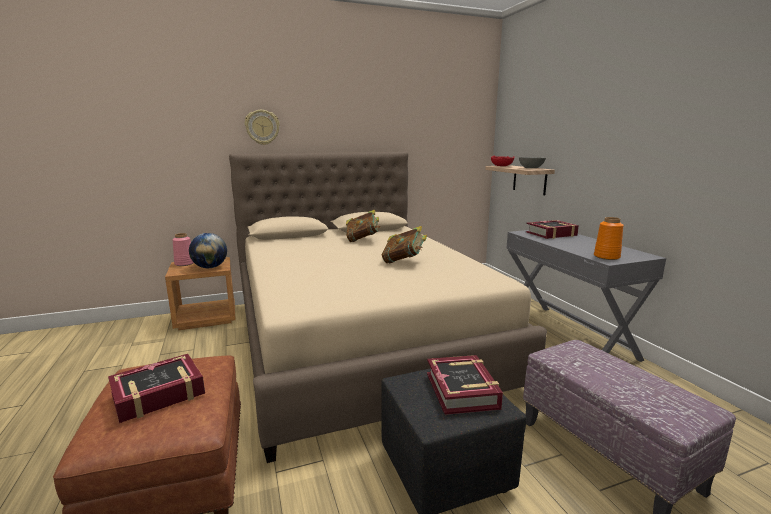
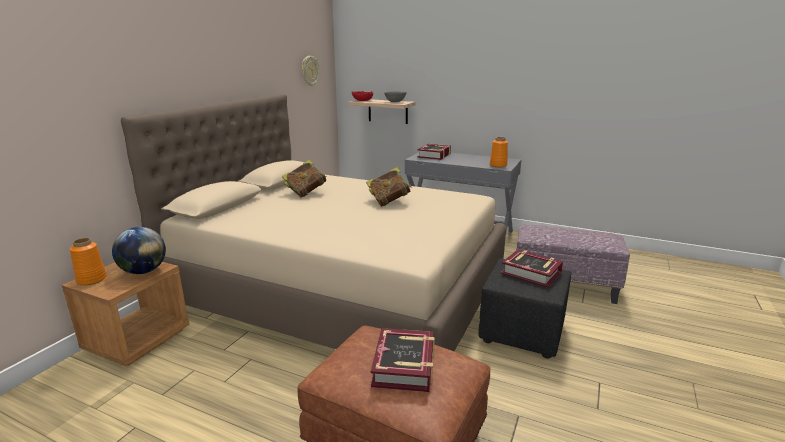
camera: 45 degrees left, 5 degrees up
(184, 263) = (91, 279): pink vase -> orange vase
(262, 127) = (148, 77): wall clock -> wall clock (309, 71)

